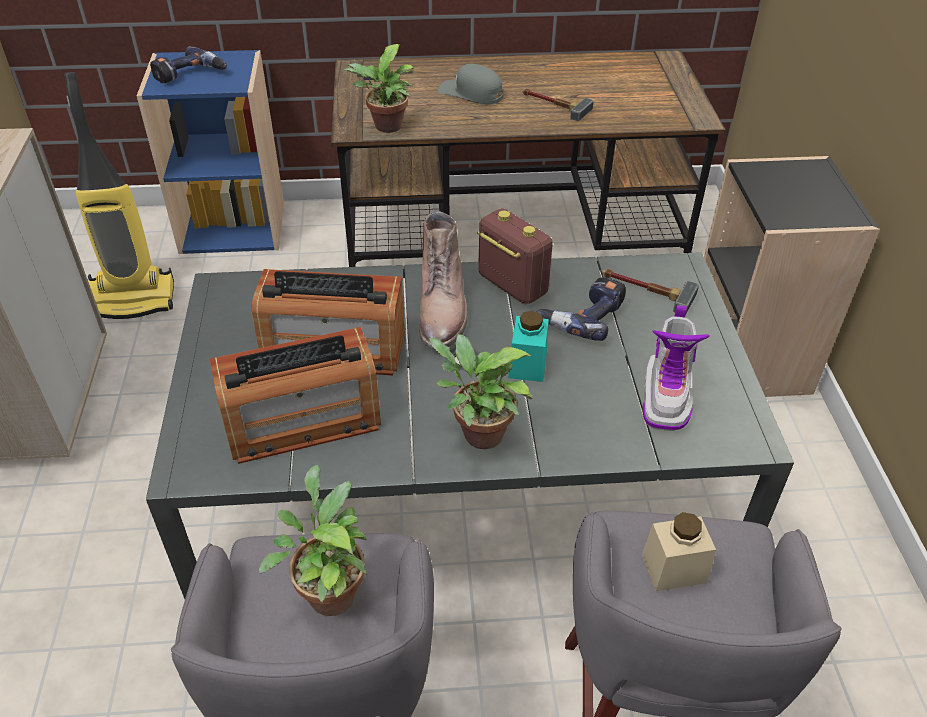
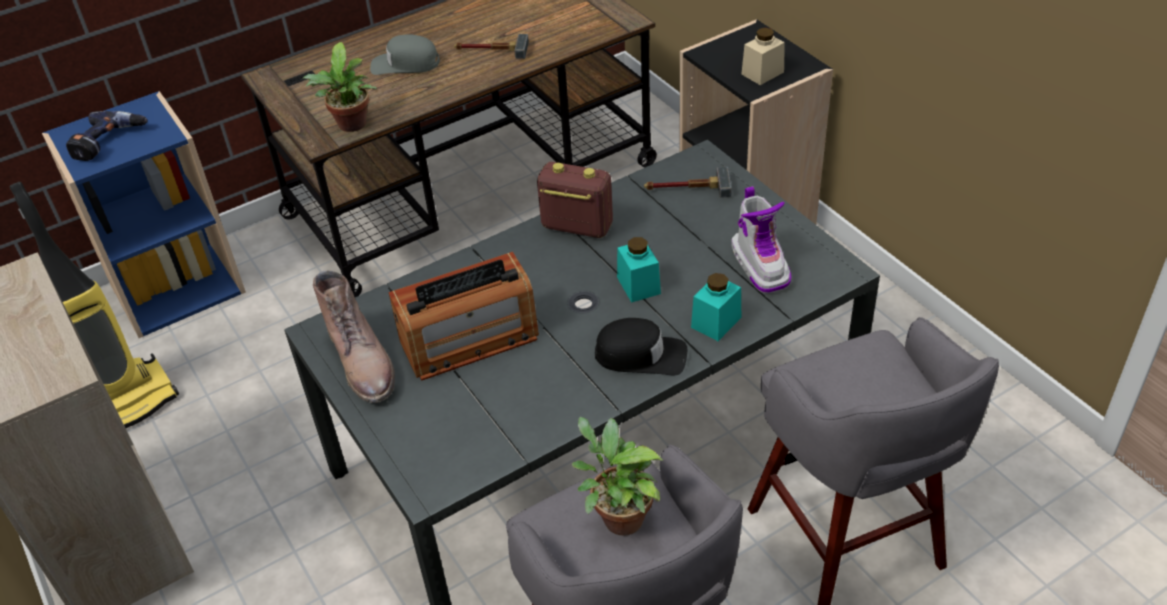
camera: 25 degrees left, 0 degrees up
(302, 421) = (493, 407): radio -> none
(443, 310) = (536, 270): brown boot -> brown boot (363, 361)
(477, 434) = (641, 355): potted plant -> black cap
(577, 434) = (716, 322): none -> turquoise jar
(582, 317) = (653, 230): power drill -> none
(674, 568) = (848, 385): beige jar -> beige jar (762, 73)

